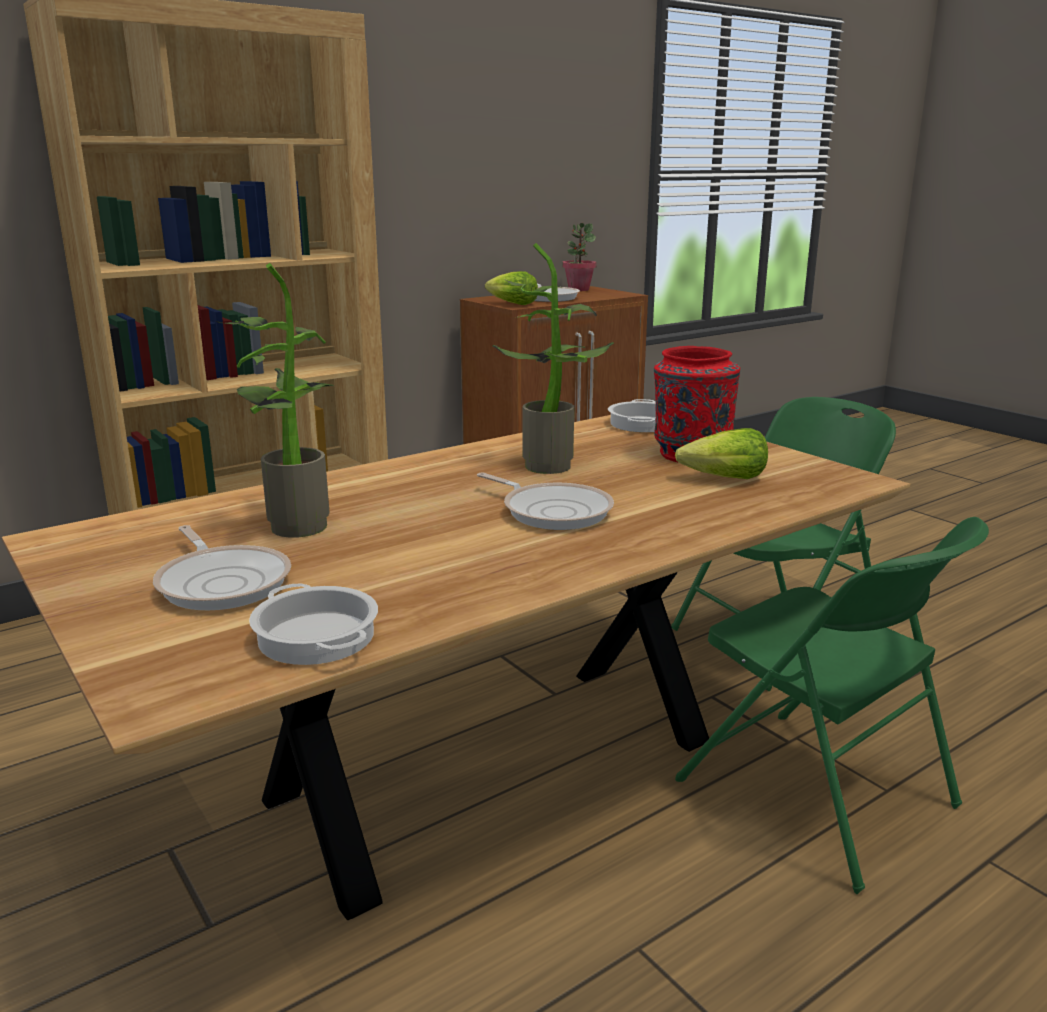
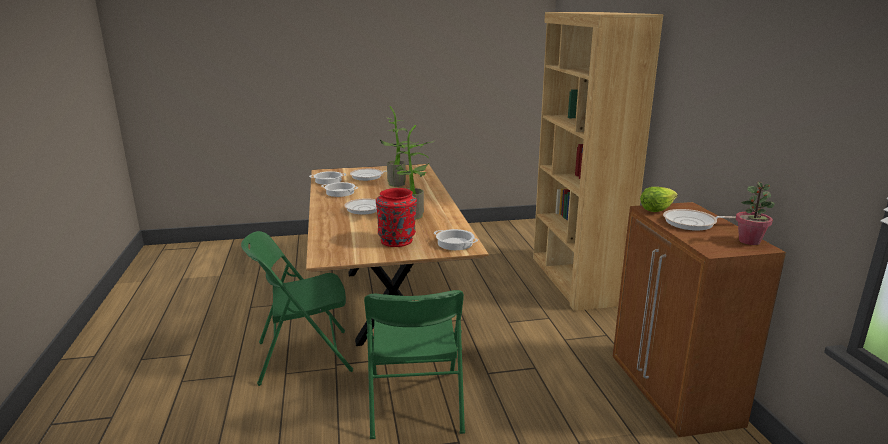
camera: 115 degrees right, 0 degrees up
(447, 576) = (340, 192): none -> cooking pot
(724, 479) = (360, 237): lettuce -> none

